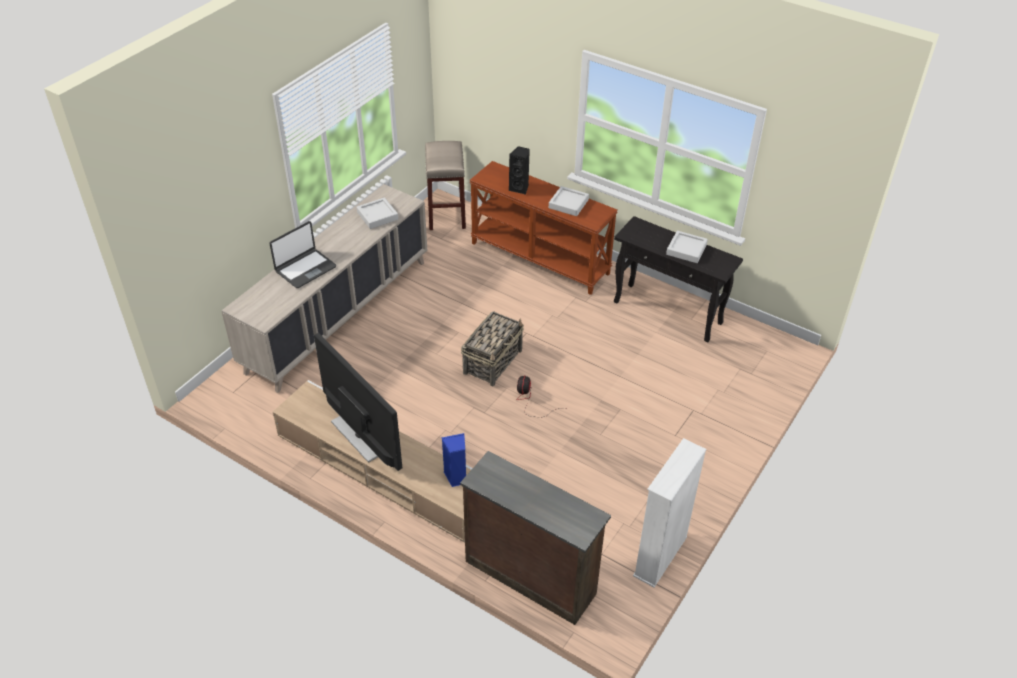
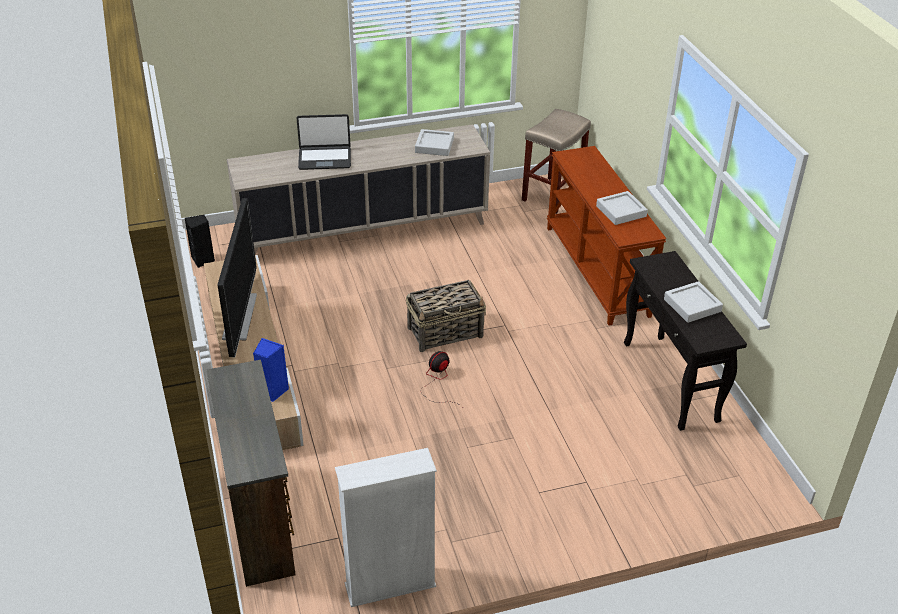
camera: 40 degrees right, 5 degrees down
(520, 188) = (590, 178): black speaker -> black speaker (203, 260)

